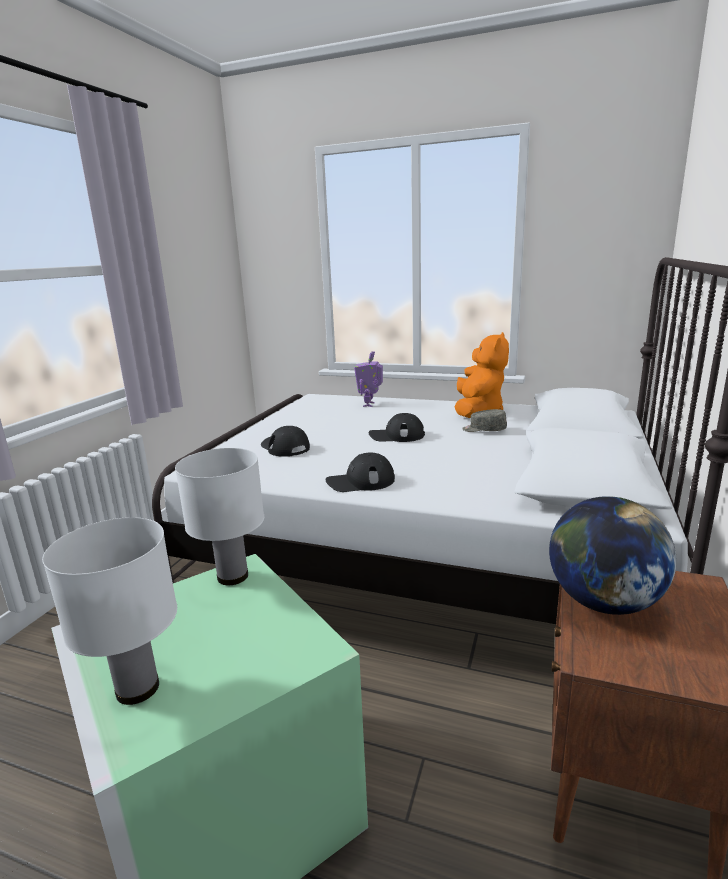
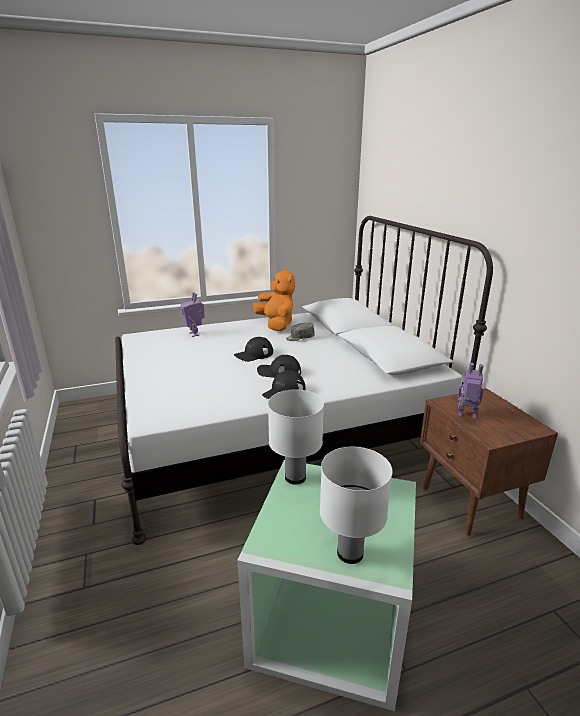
camera: 40 degrees left, 5 degrees up
(285, 447) = (190, 383): black cap -> black cap (279, 372)
(603, 602) = (466, 415): globe -> toy robot

